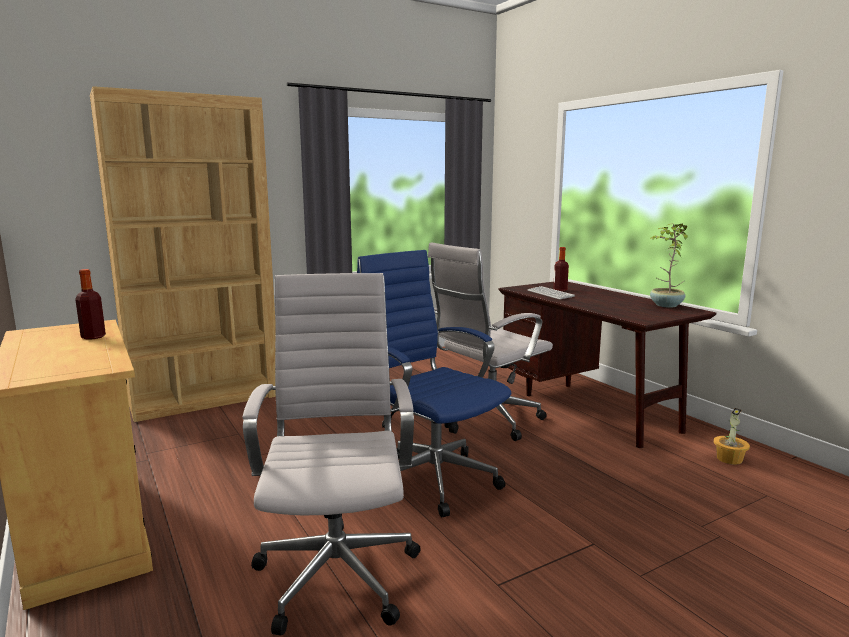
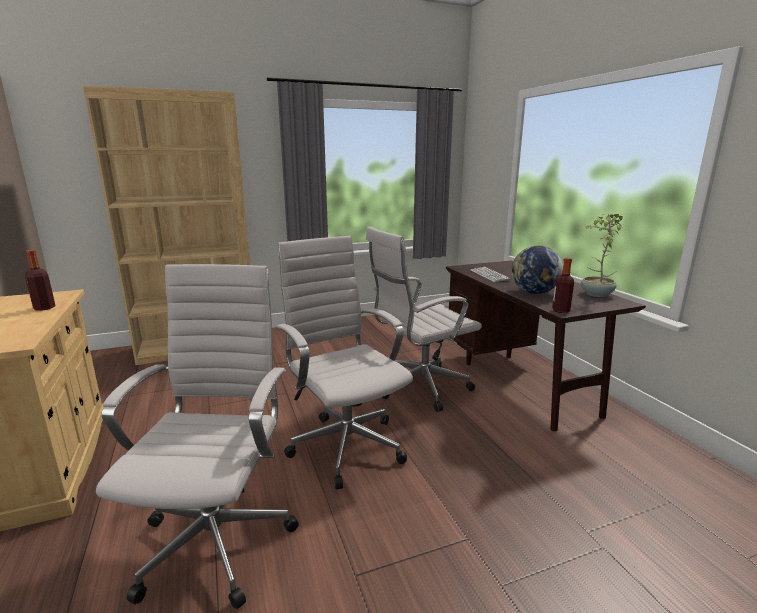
camera: 10 degrees right, 5 degrees up
(431, 478) = (345, 444): blue office chair -> white office chair
(560, 290) = (501, 271): bottle -> bottle (560, 311)
(605, 306) = (534, 292): none -> globe
(729, 459) = (642, 452): potted plant -> none

